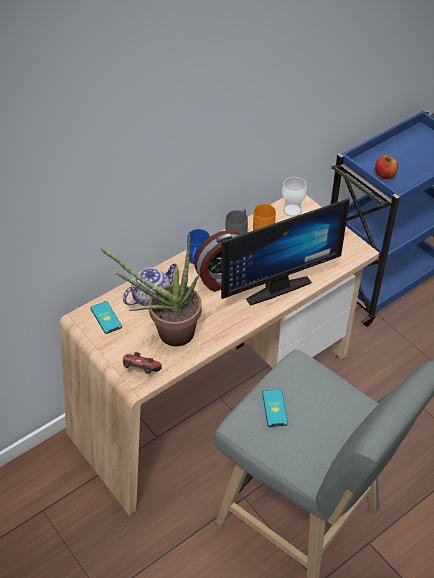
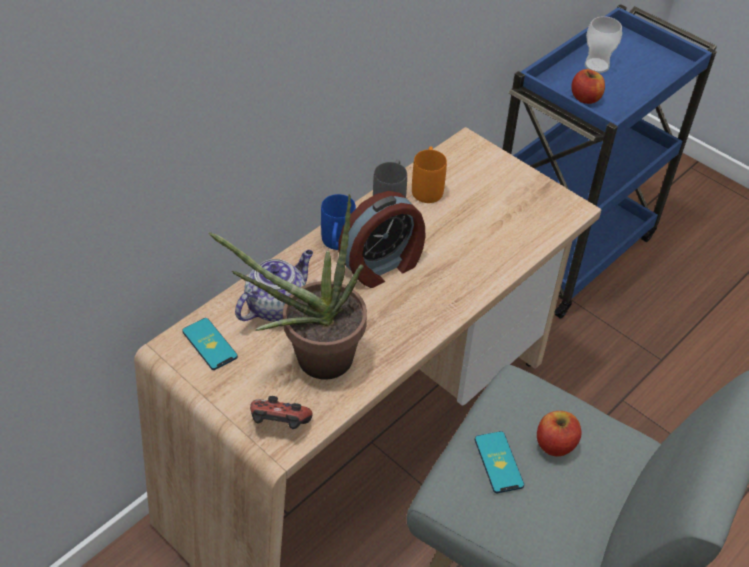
camera: 10 degrees left, 0 degrees up
(274, 285) = (460, 270): monitor -> none
(292, 210) = (463, 158): cup -> cup (596, 65)
(313, 401) = (555, 444): none -> apple

